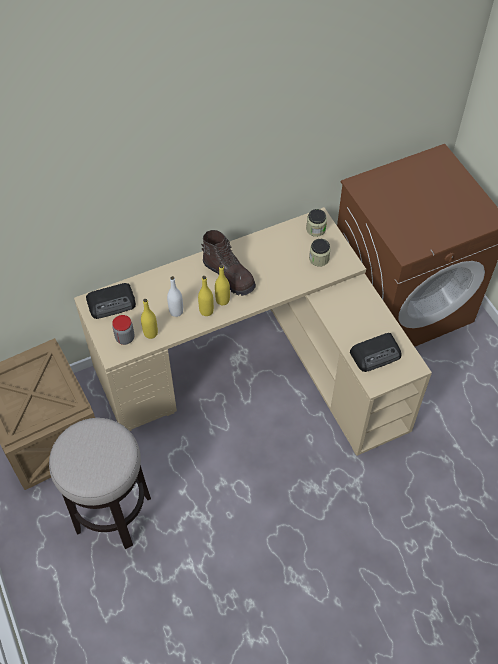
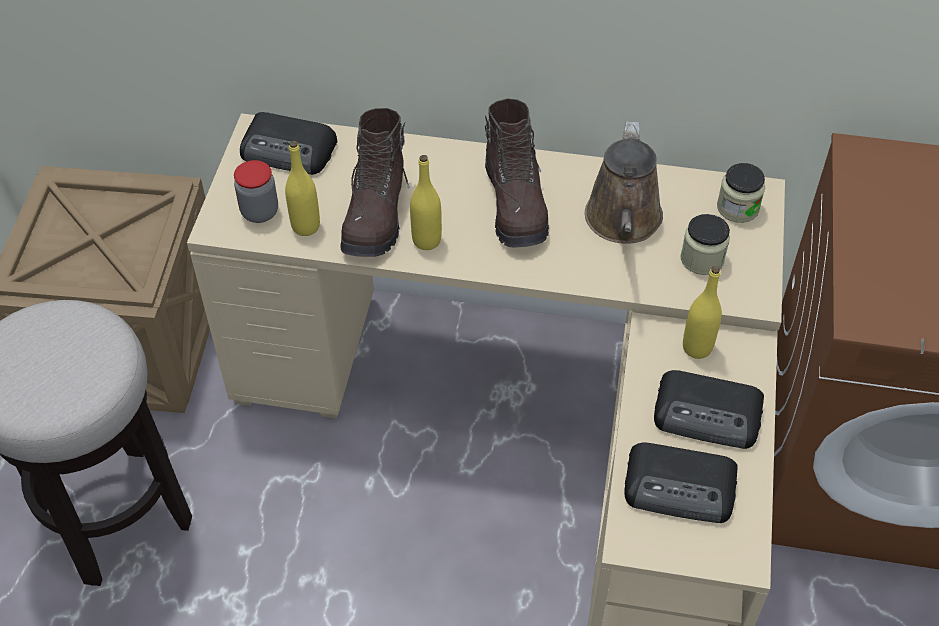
camera: 35 degrees right, 5 degrees down
(176, 311) = (376, 215): white bottle -> brown boot
(222, 300) = (469, 238): yellow bottle -> yellow bottle (697, 348)
(277, 259) = (623, 222): none -> brown watering can
(365, 320) = (709, 415): none -> radio

